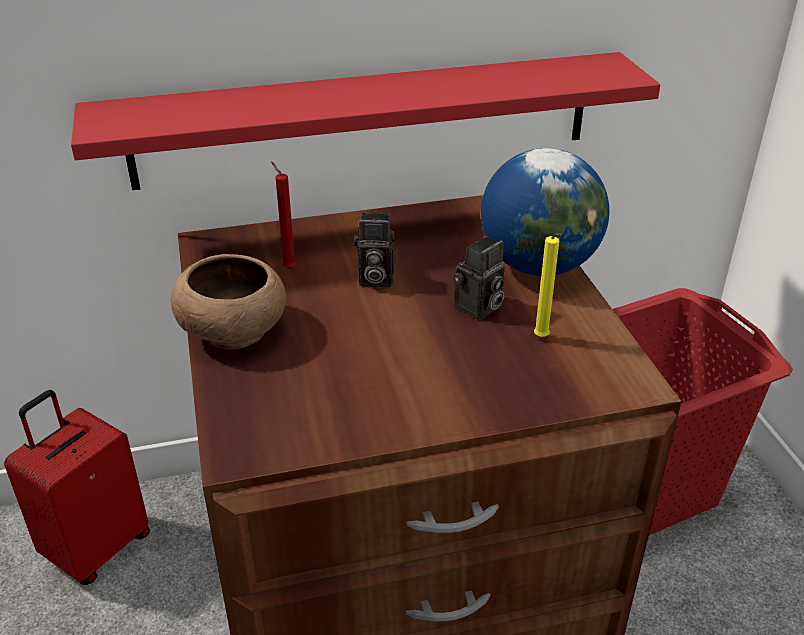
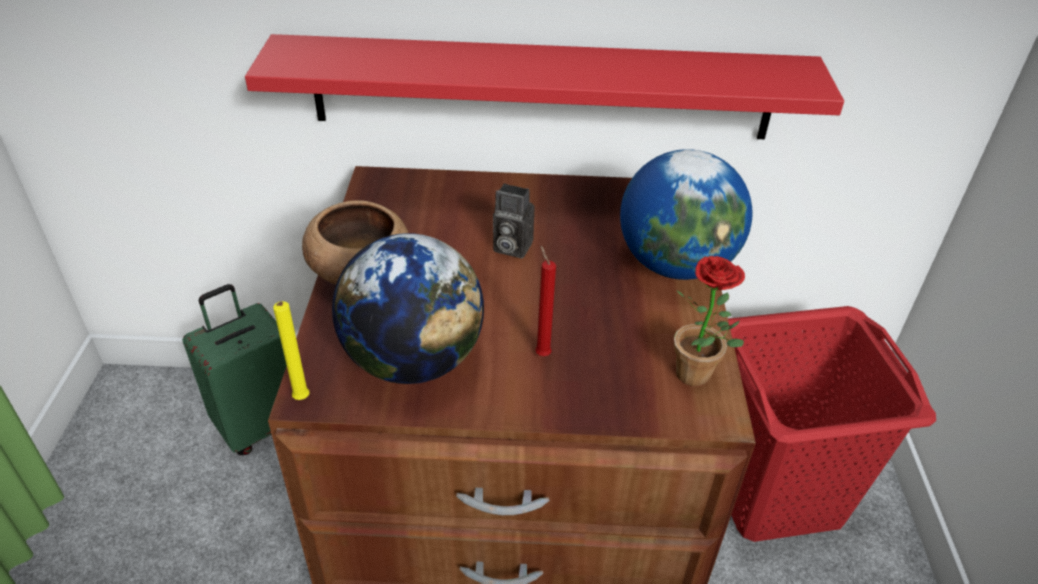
camera: 15 degrees right, 5 degrees up
(96, 547) = (261, 424): red suitcase -> green suitcase
(288, 267) = (436, 219): red candle -> red candle (541, 353)
(327, 399) = (413, 360): none -> globe
(478, 308) = (595, 298): camera -> none
(542, 338) = (643, 343): yellow candle -> yellow candle (301, 400)
(606, 358) = (698, 378): none -> potted plant

